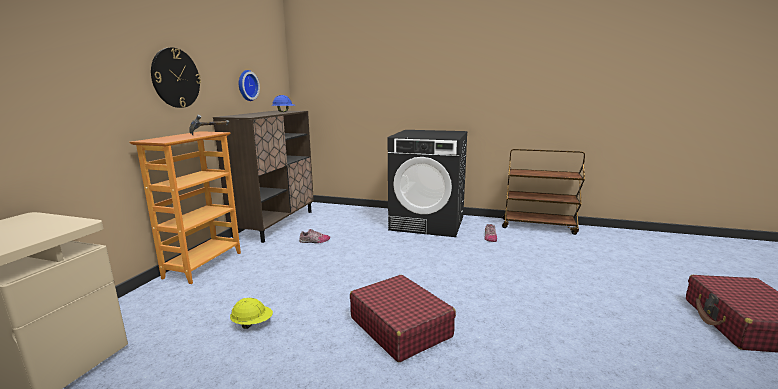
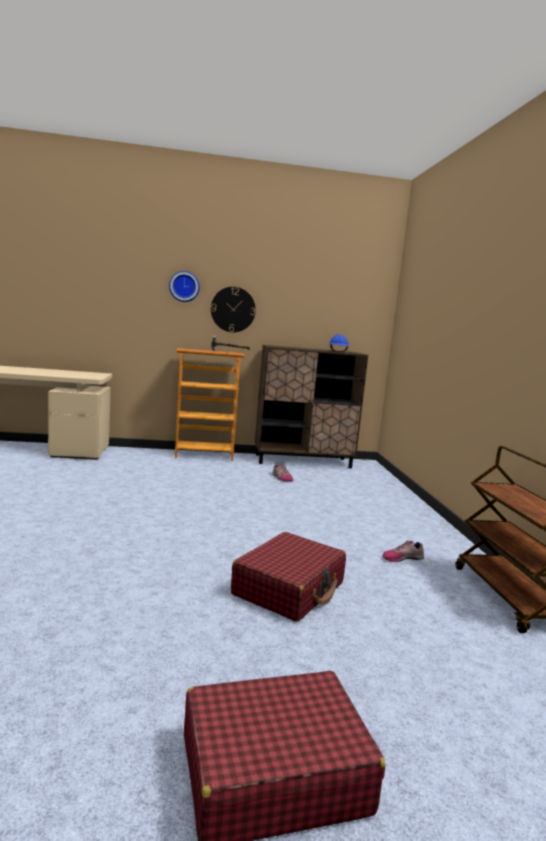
camera: 65 degrees right, 5 degrees down
(246, 85) = (316, 322): wall clock -> wall clock (184, 286)
(252, 324) = (132, 480): yellow hard hat -> none
(400, 327) = (148, 522): red suitcase -> red suitcase (289, 589)
(428, 223) = (400, 520): black washing machine -> none

